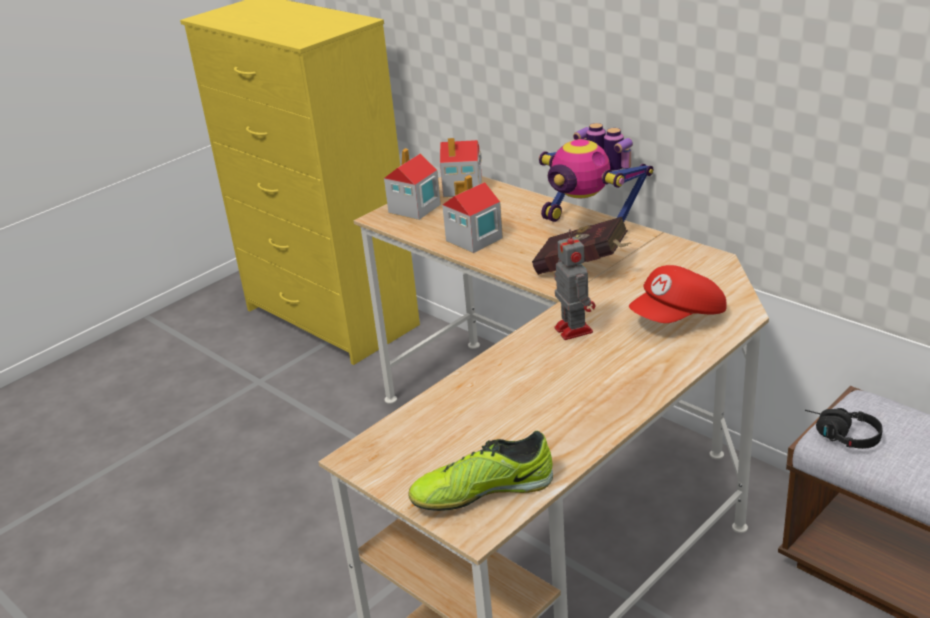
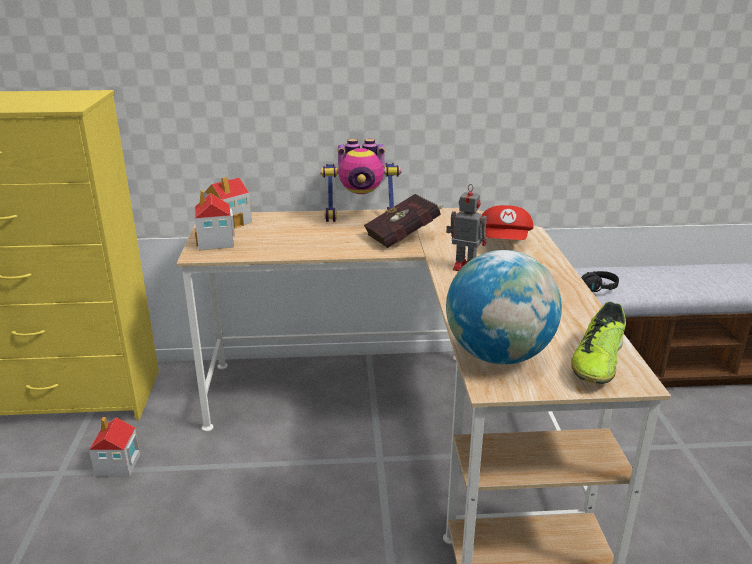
camera: 50 degrees left, 5 degrees down
(416, 435) = (498, 355): none -> globe
(473, 240) = (300, 245): toy house -> toy house (118, 465)

